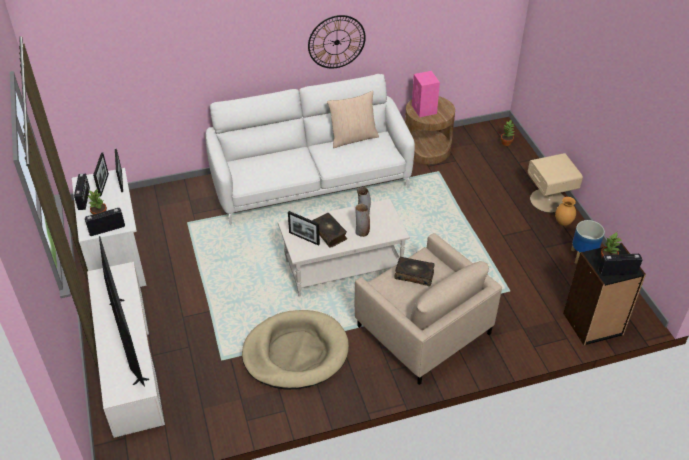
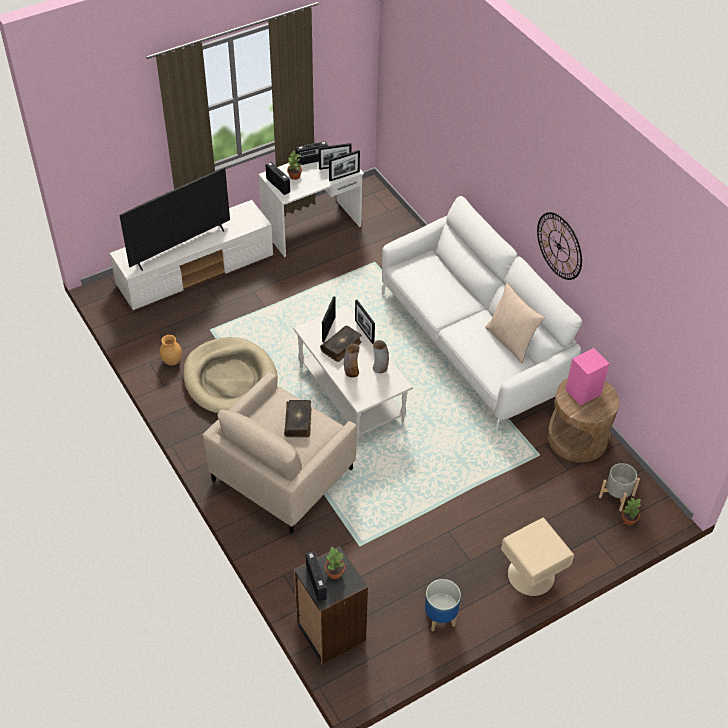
camera: 75 degrees right, 5 degrees up
(316, 216) = (364, 331): none -> picture frame
(484, 143) = (616, 496): none -> grey planter
(563, 222) = (494, 594): brown vase -> brown vase (172, 362)

